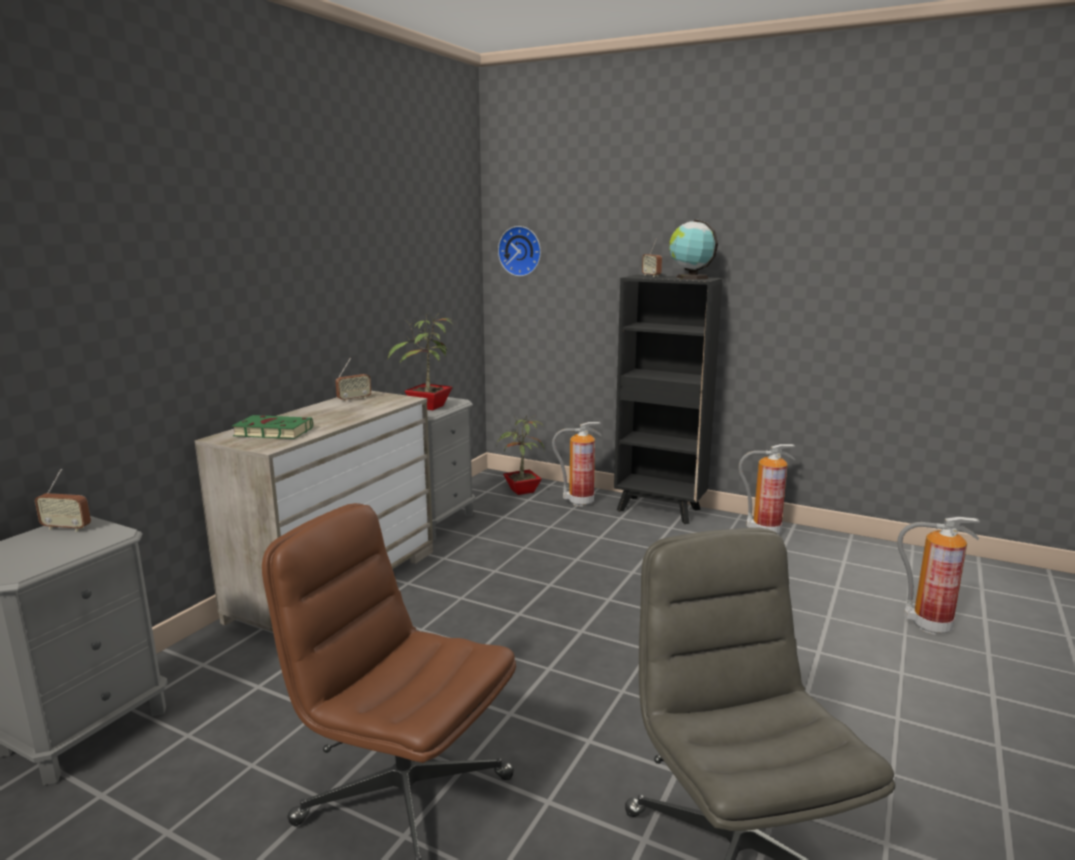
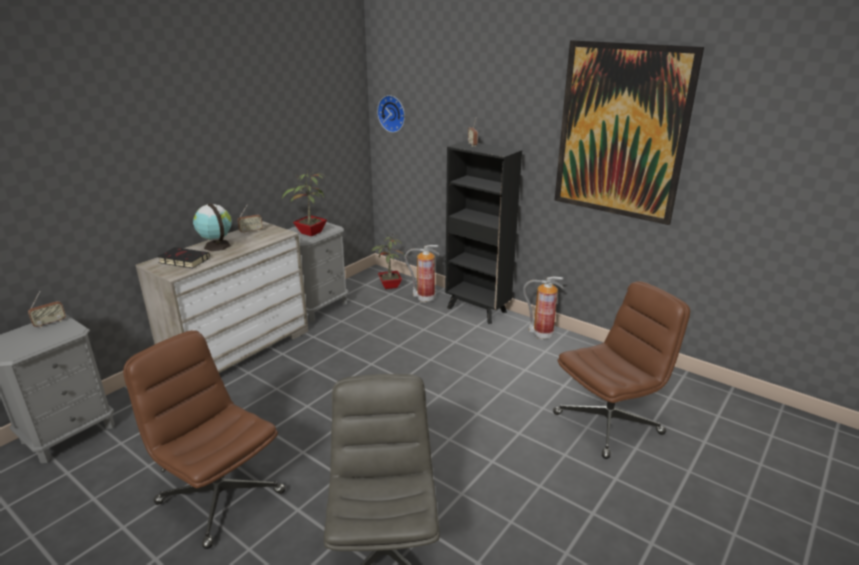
camera: 10 degrees right, 10 degrees up
(66, 528) = (50, 323): radio -> radio turned 60 degrees counterclockwise
(271, 432) = (183, 260): green book -> black book
(690, 278) = (497, 149): globe -> globe (216, 245)
(867, 239) = (621, 132): none -> picture
(929, 626) = (608, 423): fire extinguisher -> brown office chair

